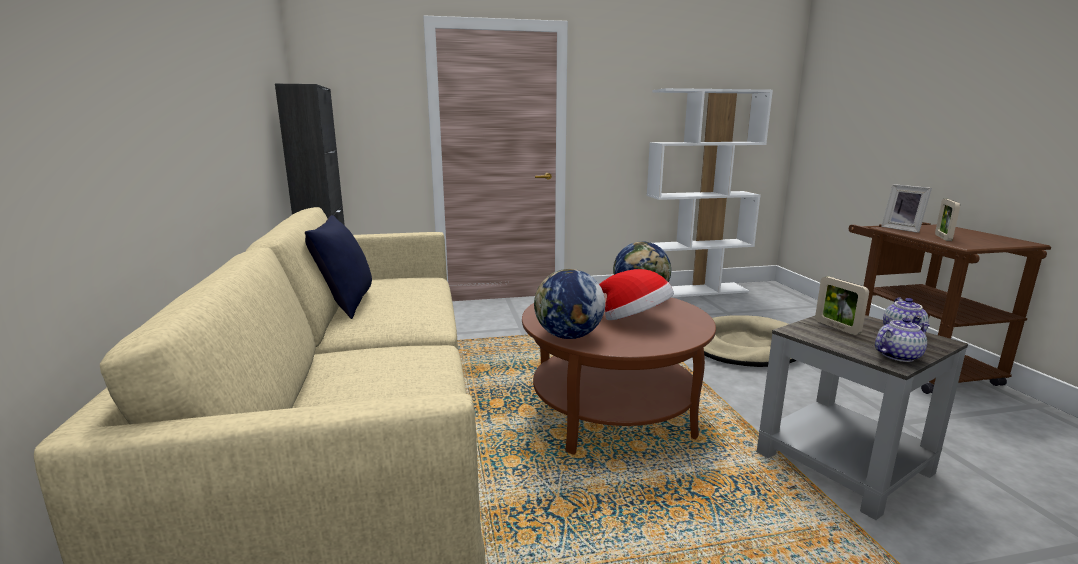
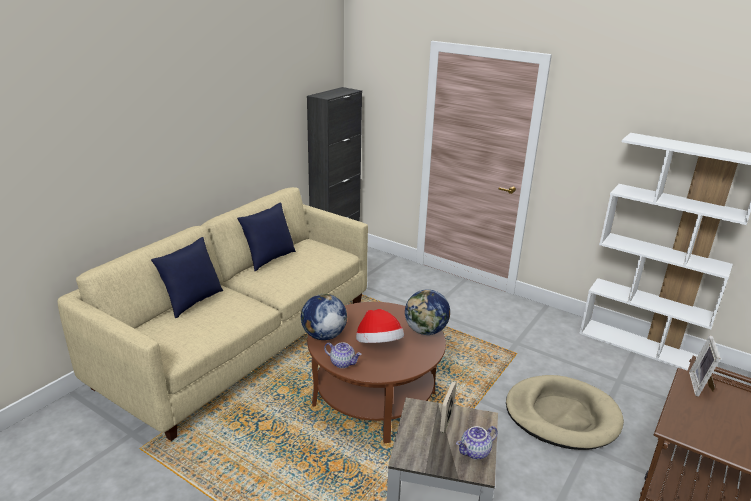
camera: 45 degrees right, 10 degrees up
(316, 379) = (192, 302): none -> blue pillow
(897, 355) = (421, 456): teapot -> teapot (343, 363)
(943, 237) = (695, 413): picture frame -> none

